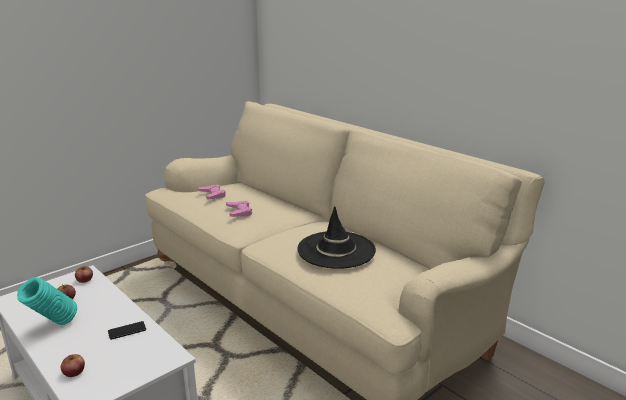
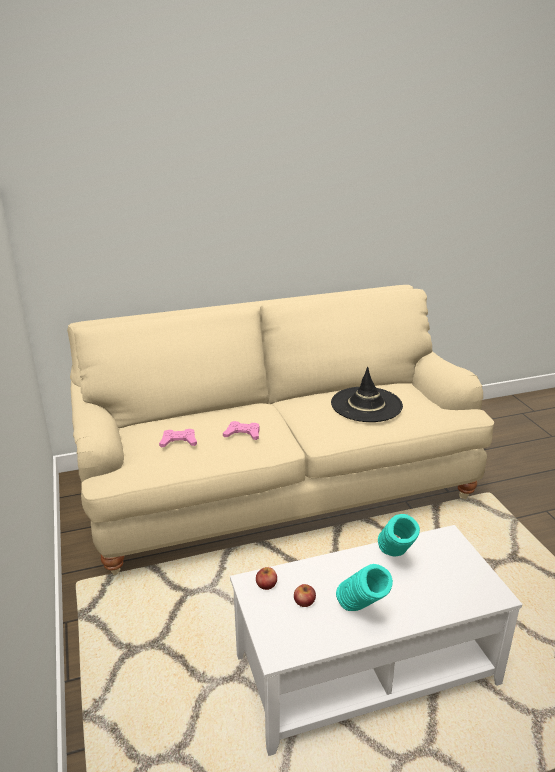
camera: 65 degrees left, 5 degrees up
(74, 372) = (453, 600): apple -> none
(127, 331) = (395, 559): phone -> turquoise vase

